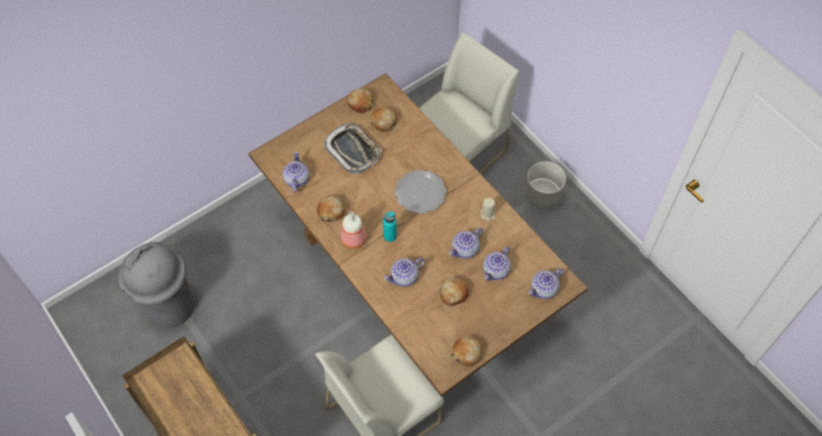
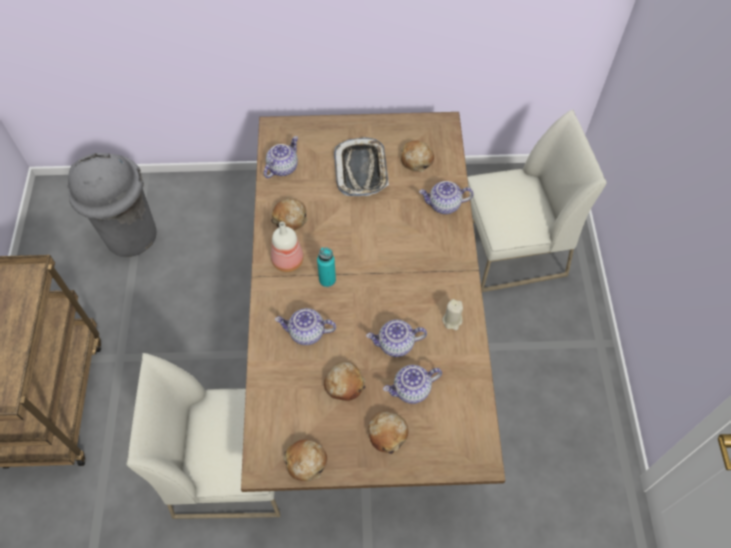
camera: 35 degrees right, 0 degrees up
(360, 103) = (408, 128): bread -> bread (387, 433)
(420, 193) = (395, 254): plate -> none
(542, 196) = (568, 346): grey planter -> none
(543, 290) = (450, 448): teapot -> teapot (444, 205)

